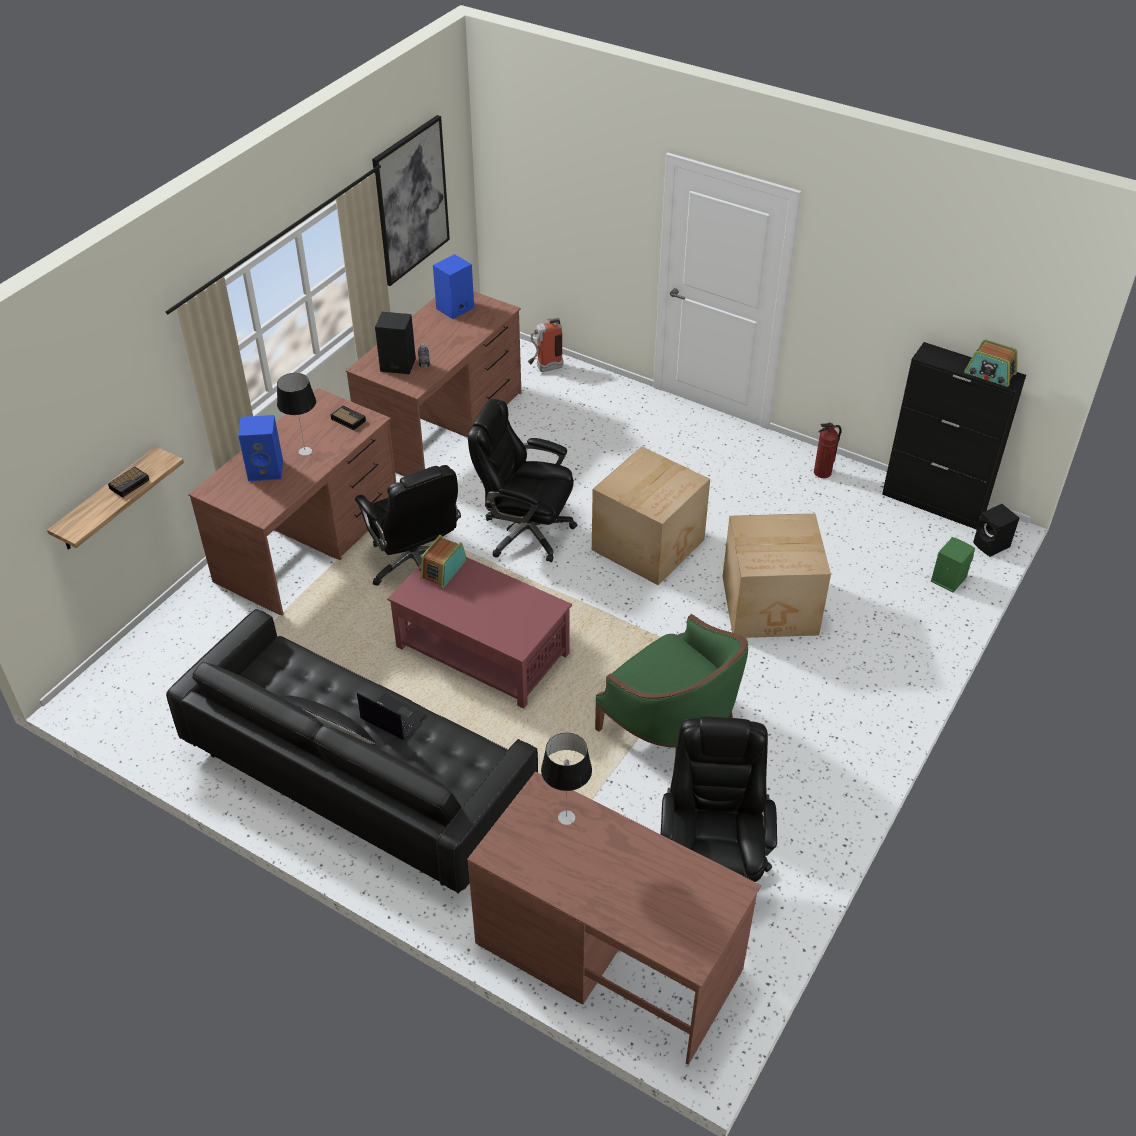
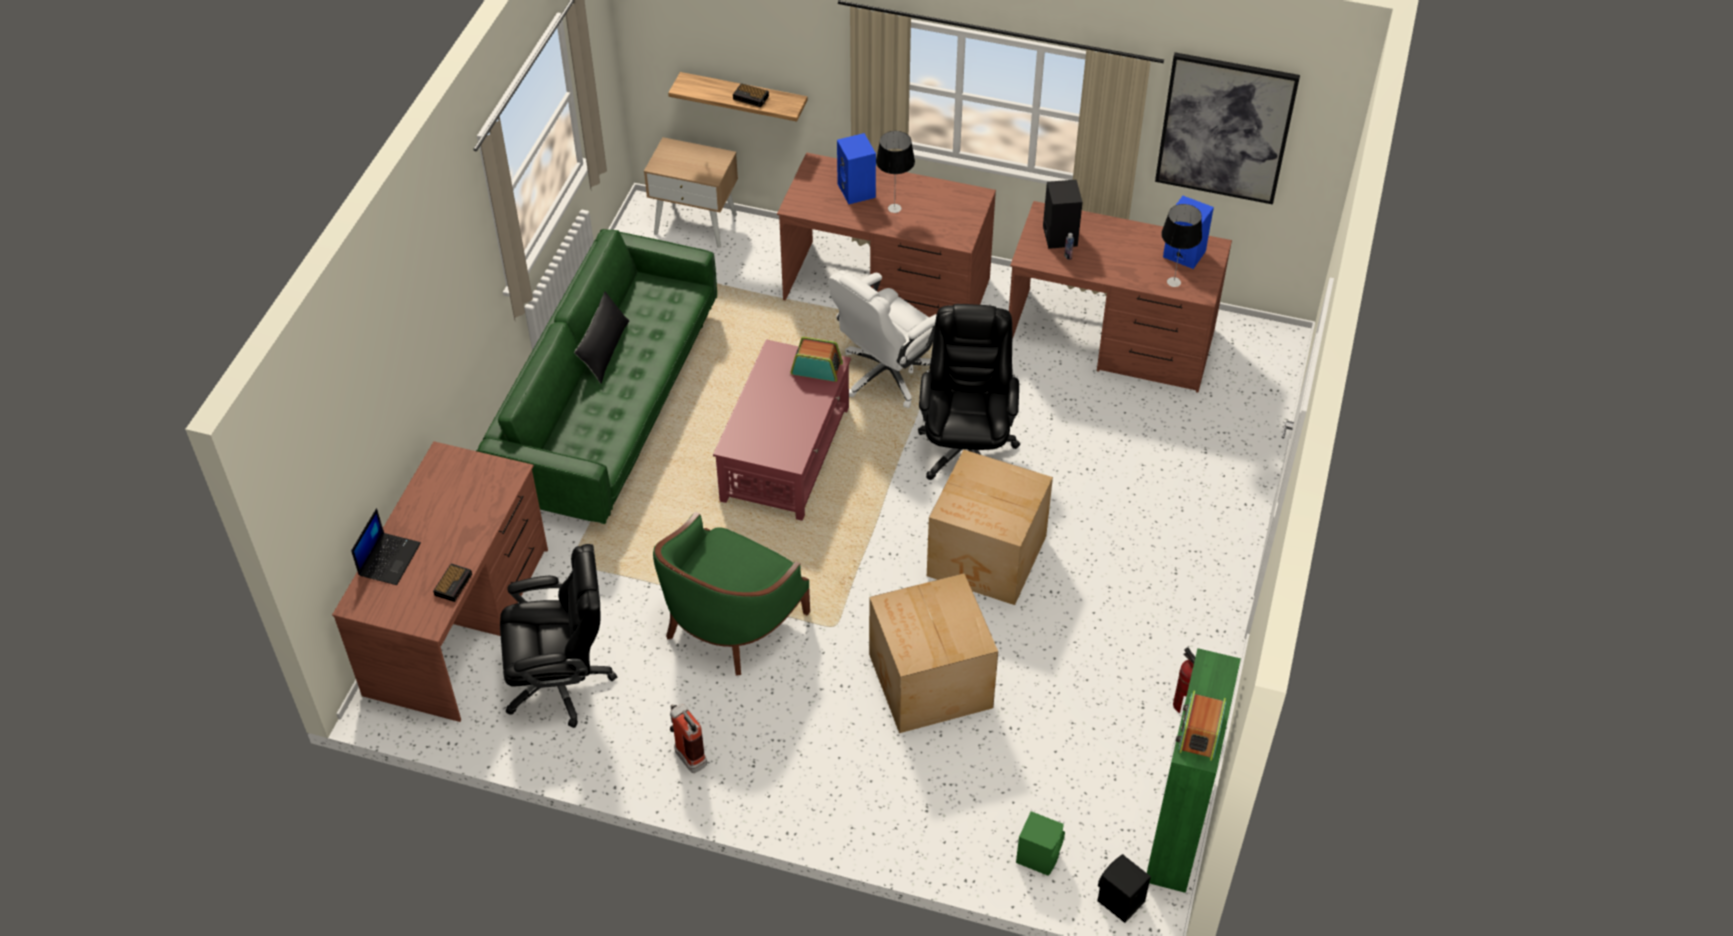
camera: 75 degrees right, 5 degrees up
(131, 663) = (696, 223): none -> beige nightstand
(347, 420) = (954, 224): alarm clock -> alarm clock (454, 584)
(359, 777) = (610, 406): black sofa -> green sofa
(392, 717) = (631, 386): laptop -> laptop (389, 558)
(415, 564) = (886, 374): black office chair -> white office chair
(545, 368) = (1255, 403): fire extinguisher -> fire extinguisher (687, 753)
(567, 818) = (486, 495): table lamp -> table lamp (1173, 282)
(934, 503) = (1177, 832): black cabinet -> green cabinet

